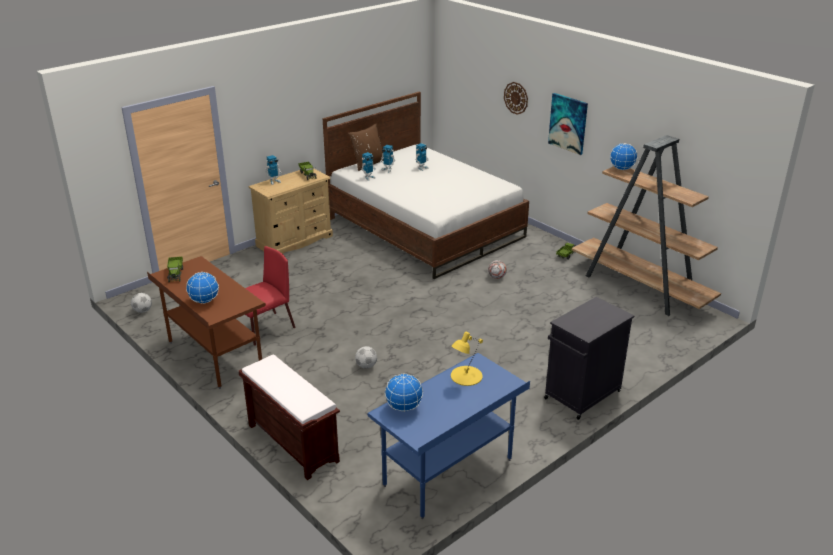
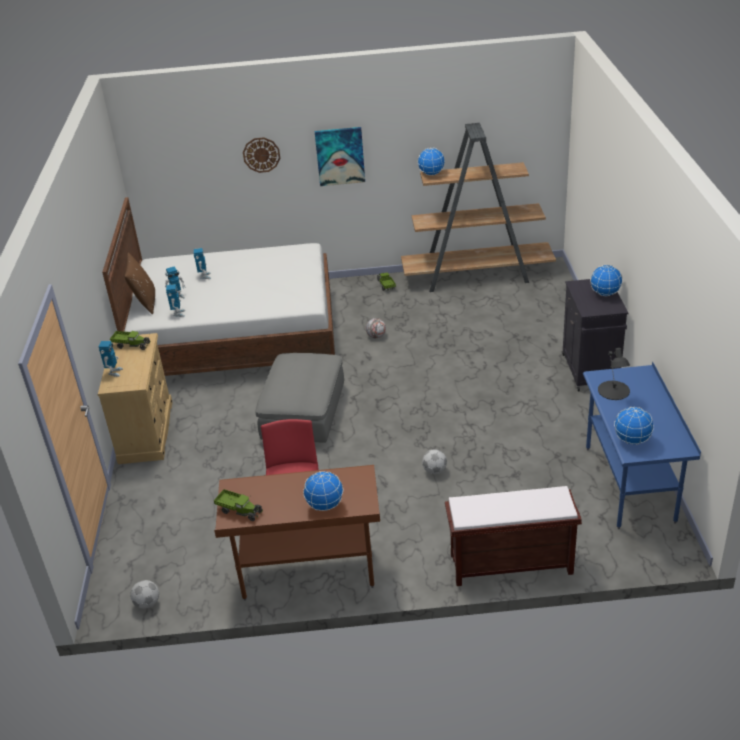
camera: 50 degrees left, 5 degrees up
(374, 286) = (303, 412): none -> grey ottoman
(466, 376) = (613, 391): yellow table lamp -> black table lamp
(602, 321) = (604, 293): none -> globe

